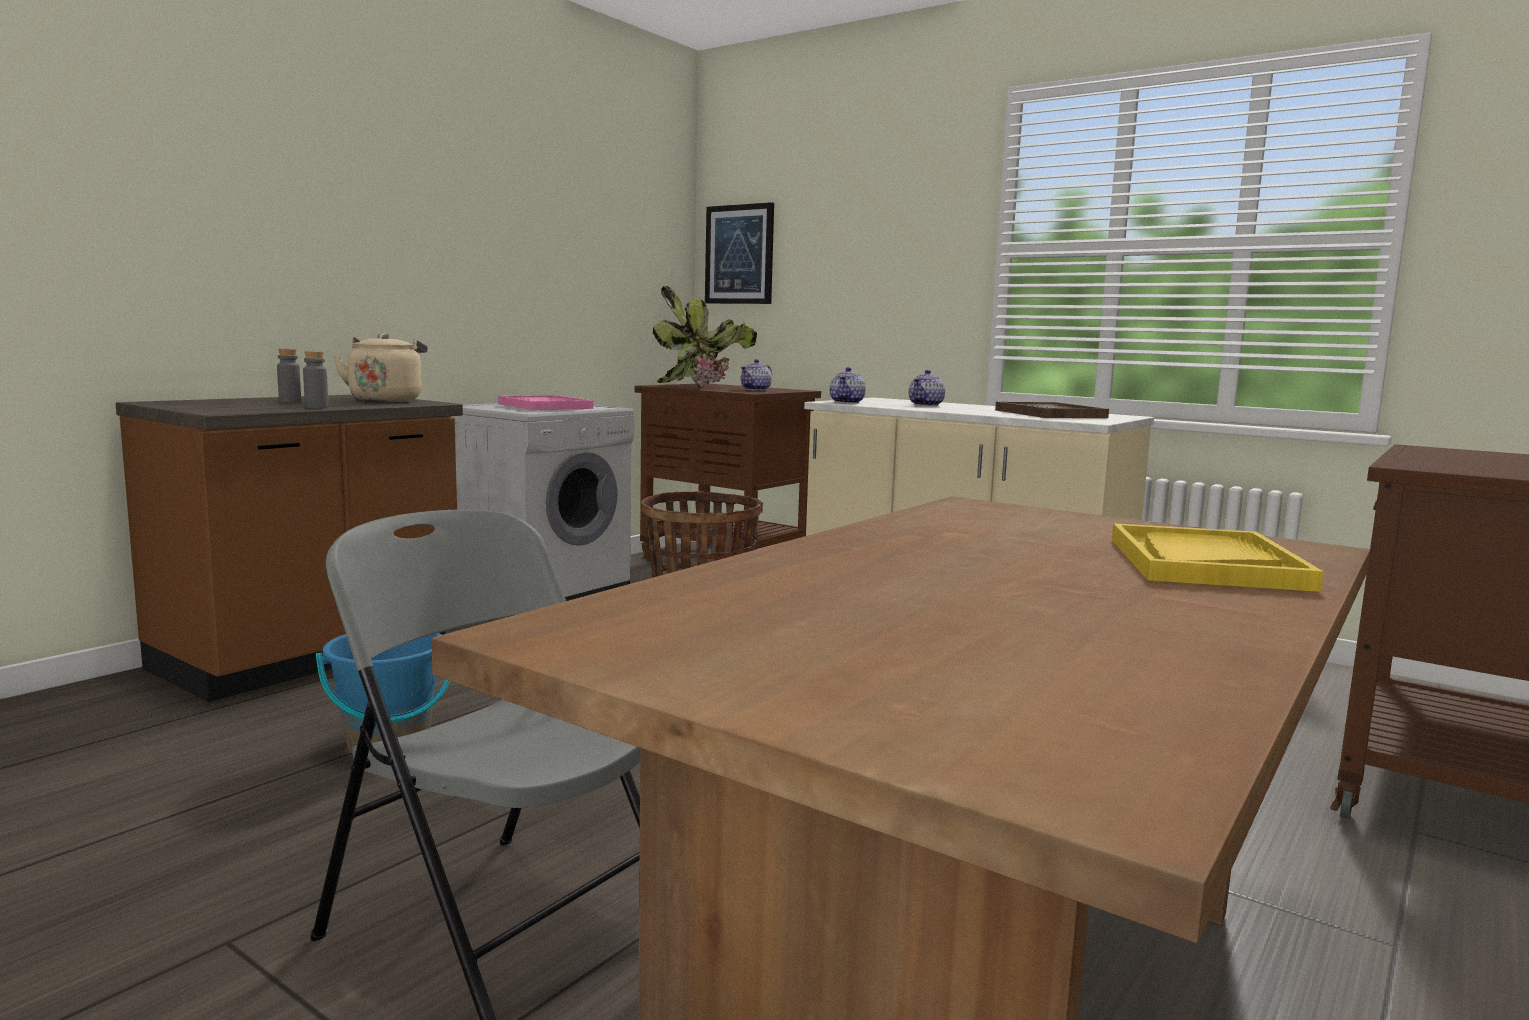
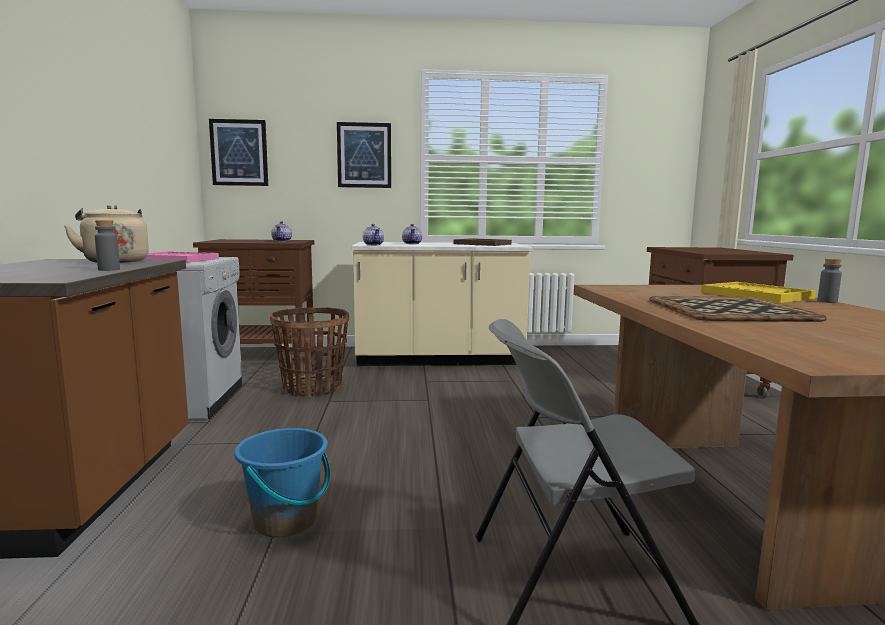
camera: 40 degrees left, 0 degrees up
(290, 401) = (41, 268): grey bottle -> grey bottle (827, 301)
(702, 386) = (235, 240): potted plant -> none
(906, 250) = (364, 155): none -> picture
(932, 567) = (728, 310): none -> tray

